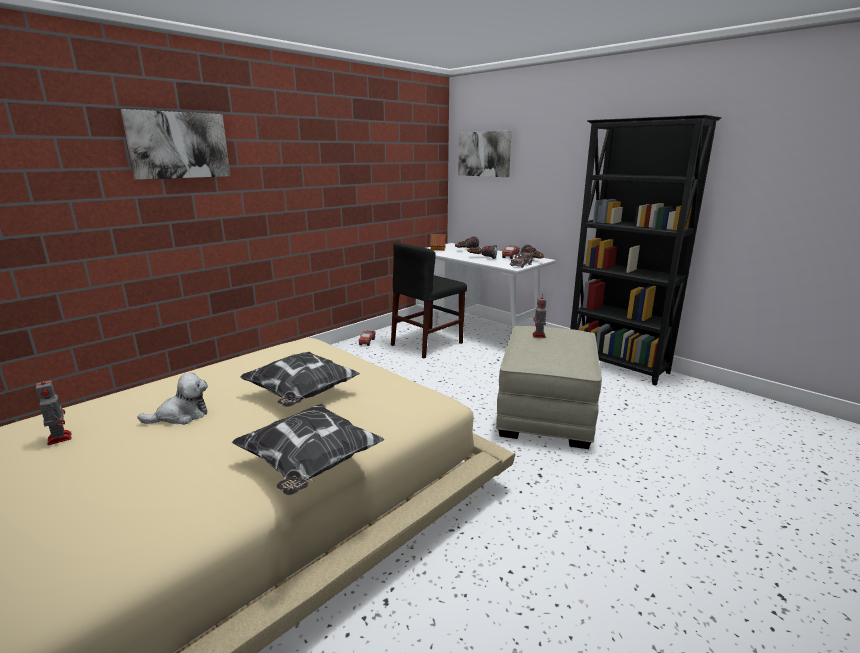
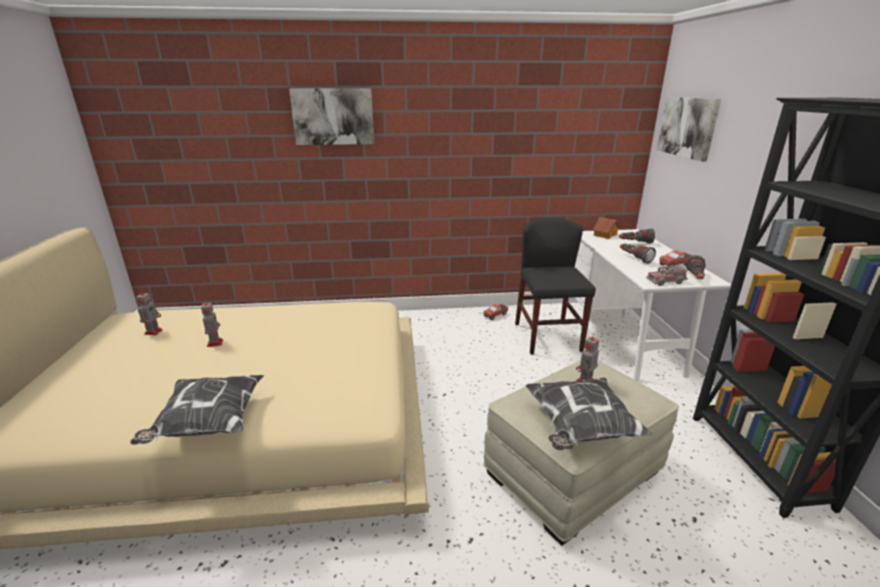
camera: 40 degrees right, 5 degrees up
(181, 415) = (215, 342): plush toy -> toy robot
(301, 395) = (292, 358): pillow -> pillow (580, 428)
(427, 344) = (547, 337): black chair -> black chair turned 90 degrees clockwise

